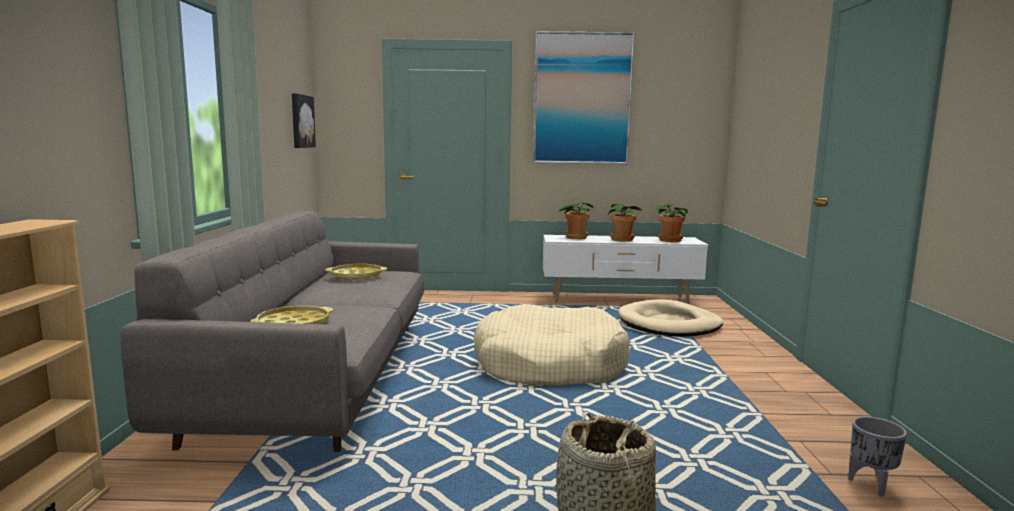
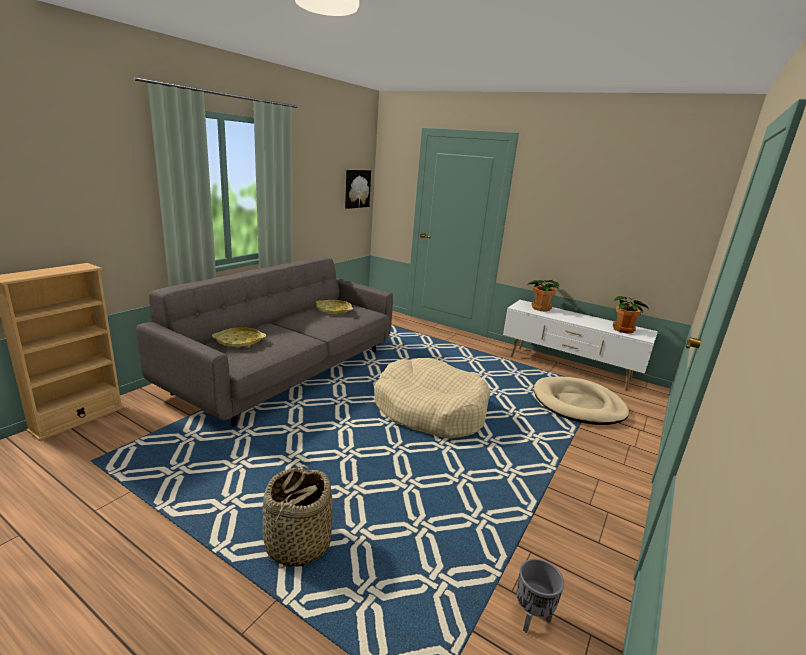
camera: 30 degrees right, 10 degrees up
(582, 99) = (571, 189): picture -> none
(622, 239) = (578, 319): potted plant -> none

